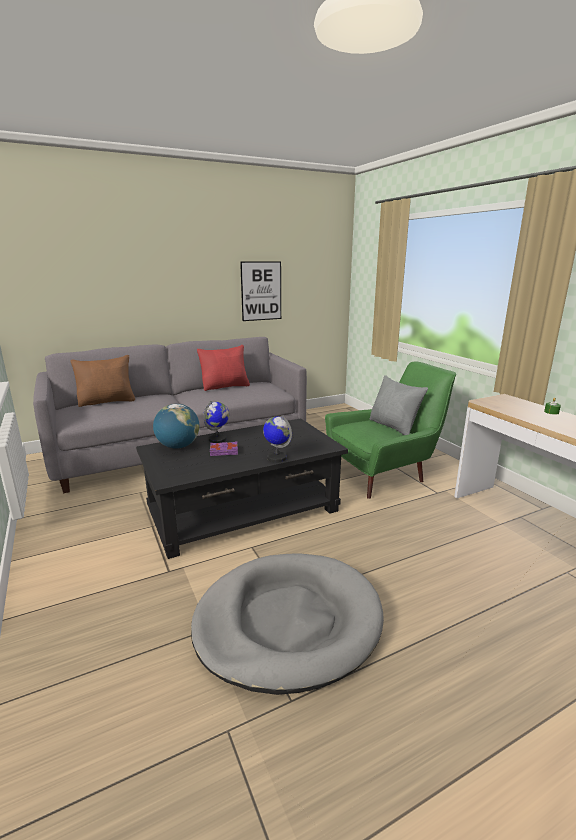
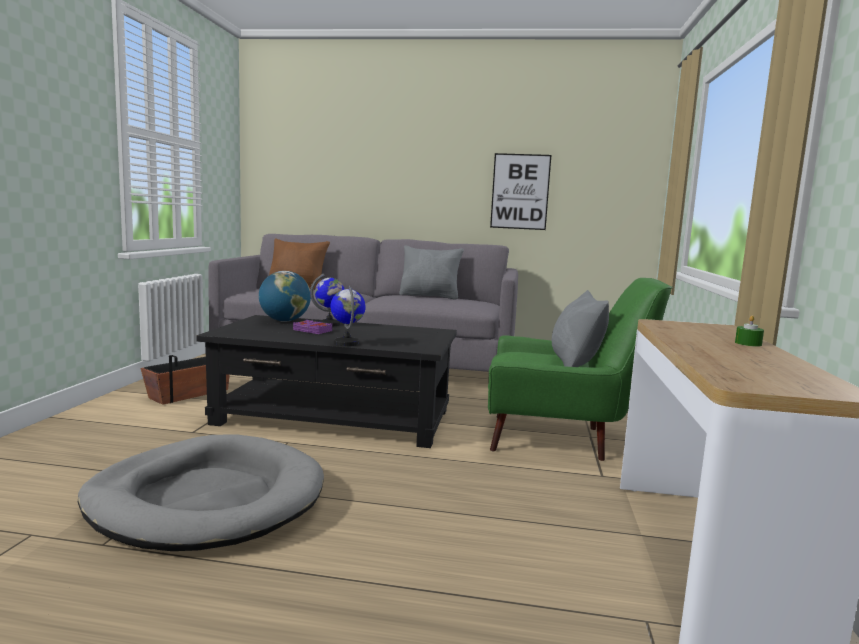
camera: 35 degrees right, 10 degrees down
(93, 535) = (188, 394): none -> planter
(225, 387) = (430, 296): red pillow -> grey pillow

